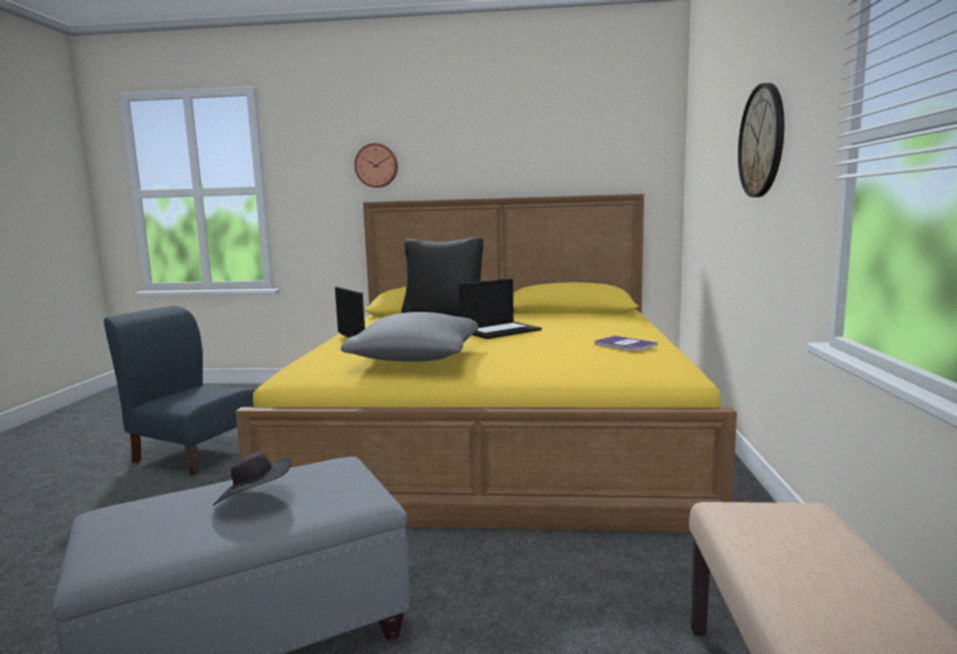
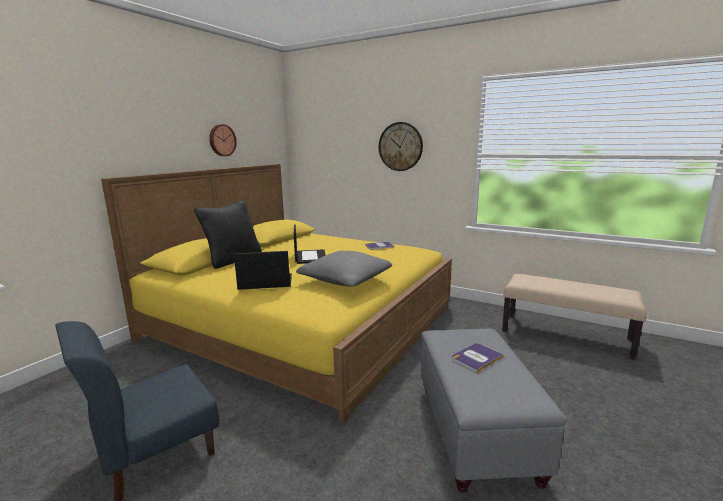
camera: 65 degrees left, 5 degrees up
(255, 501) = (476, 357): black hat -> book
(376, 165) = (104, 143): wall clock -> wall clock (222, 140)

